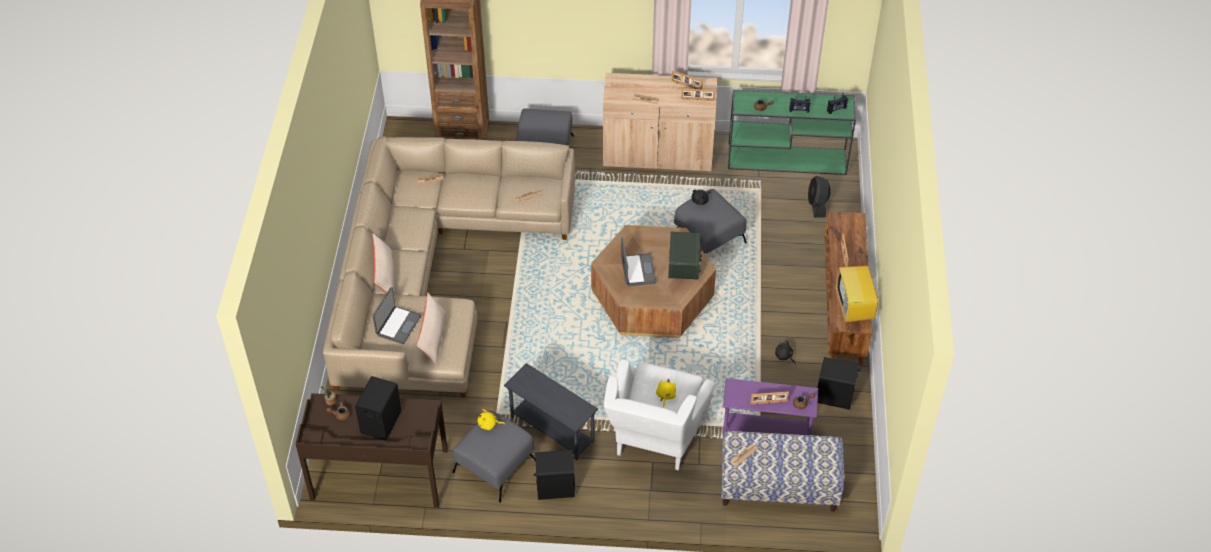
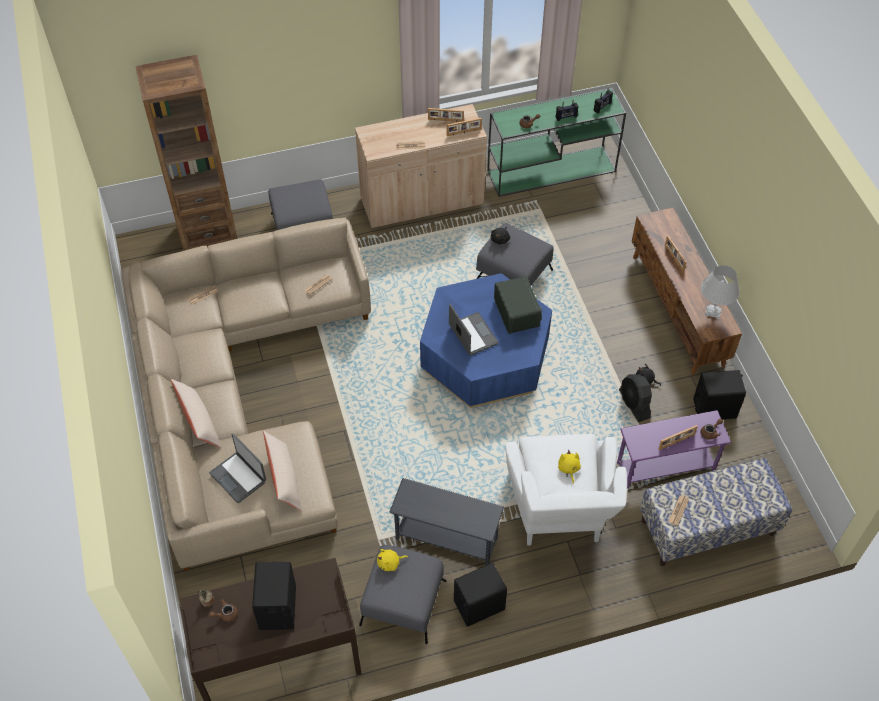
camera: 20 degrees left, 5 degrees up
(398, 325) = (239, 477): laptop -> laptop turned 135 degrees clockwise
(652, 297) = (484, 356): brown coffee table -> blue coffee table
(817, 205) = (603, 210): black fan -> black fan (634, 404)
(855, 309) = (713, 312): television -> white table lamp

